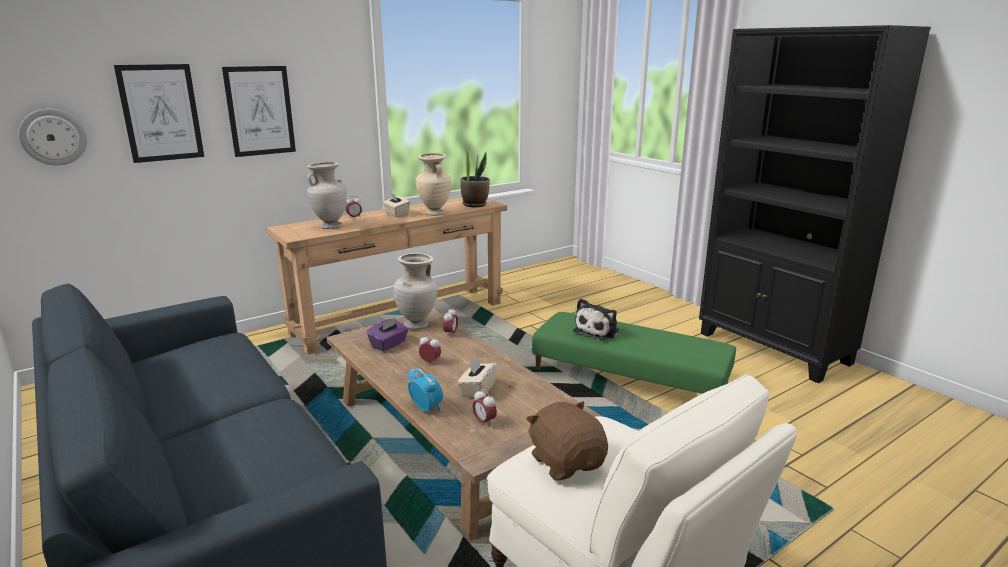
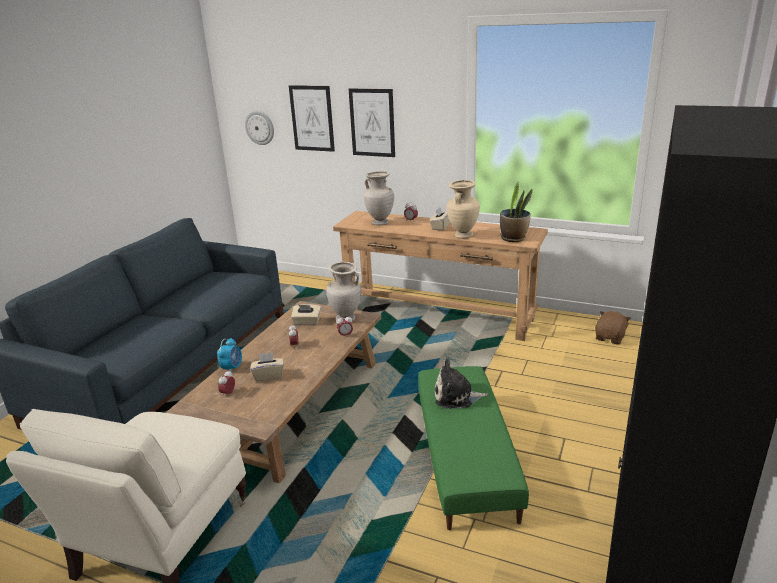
camera: 60 degrees right, 5 degrees up
(389, 344) = (307, 322): purple tissue box -> beige tissue box
(566, 462) = (146, 429): brown plush toy -> brown plush toy (610, 338)

